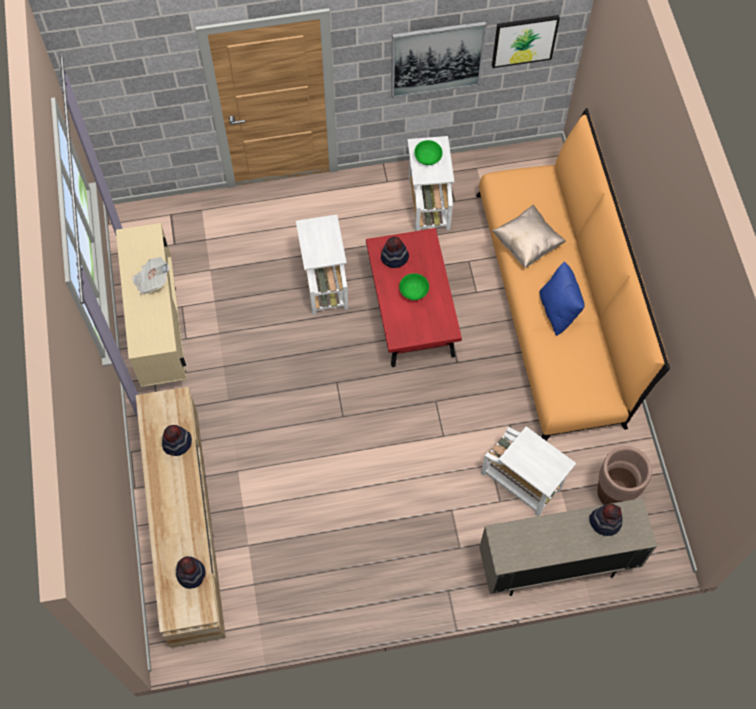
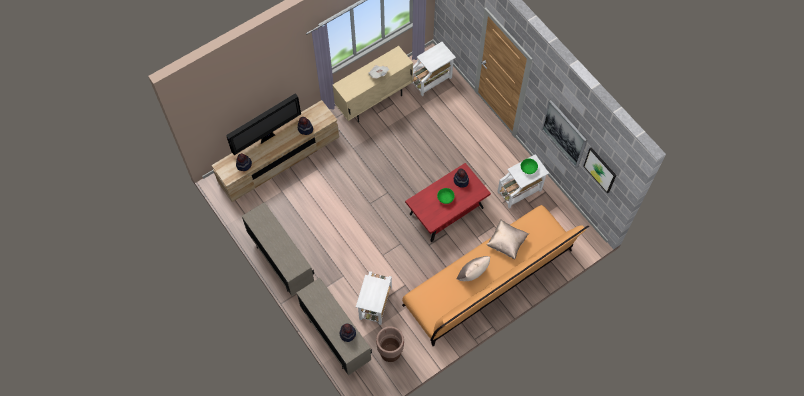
camera: 65 degrees right, 0 degrees up
(157, 511) = (267, 137): none -> television
(324, 281) = (443, 161): white side table -> white side table (432, 79)
(383, 598) = (282, 263): none -> beige cabinet
(558, 310) = (473, 274): blue pillow -> beige pillow

